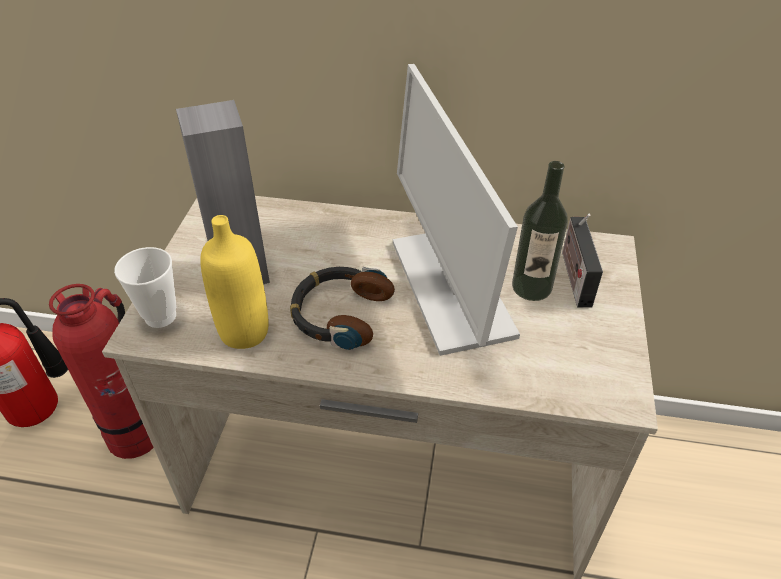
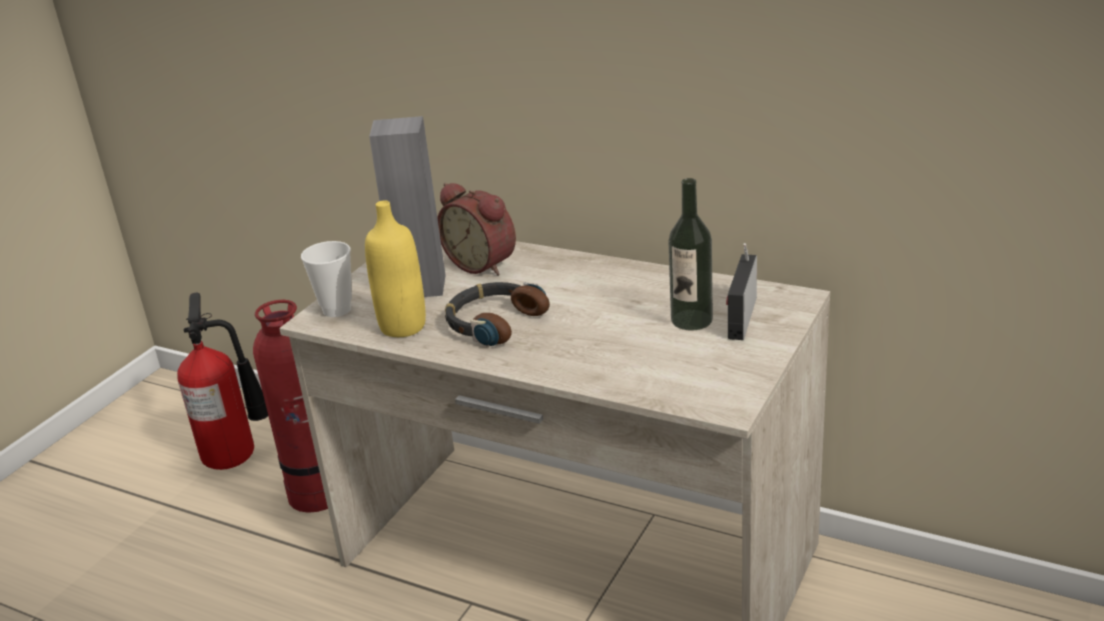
camera: 20 degrees right, 15 degrees down
(295, 235) = (483, 264): none -> alarm clock
(449, 287) = (609, 313): monitor -> none

